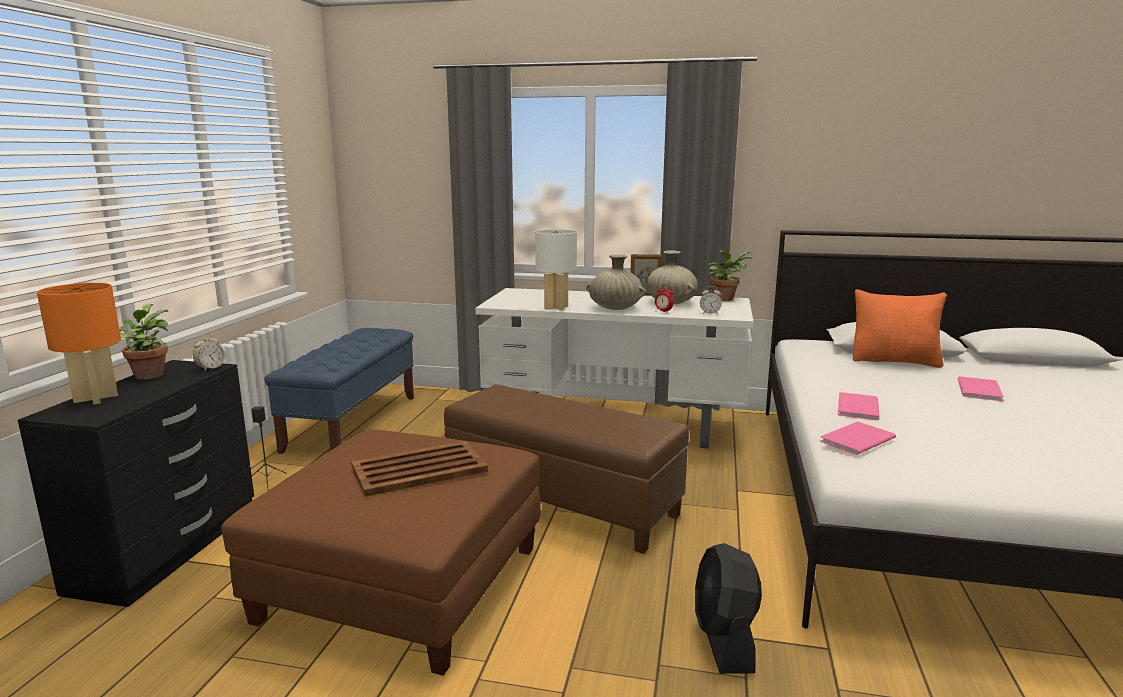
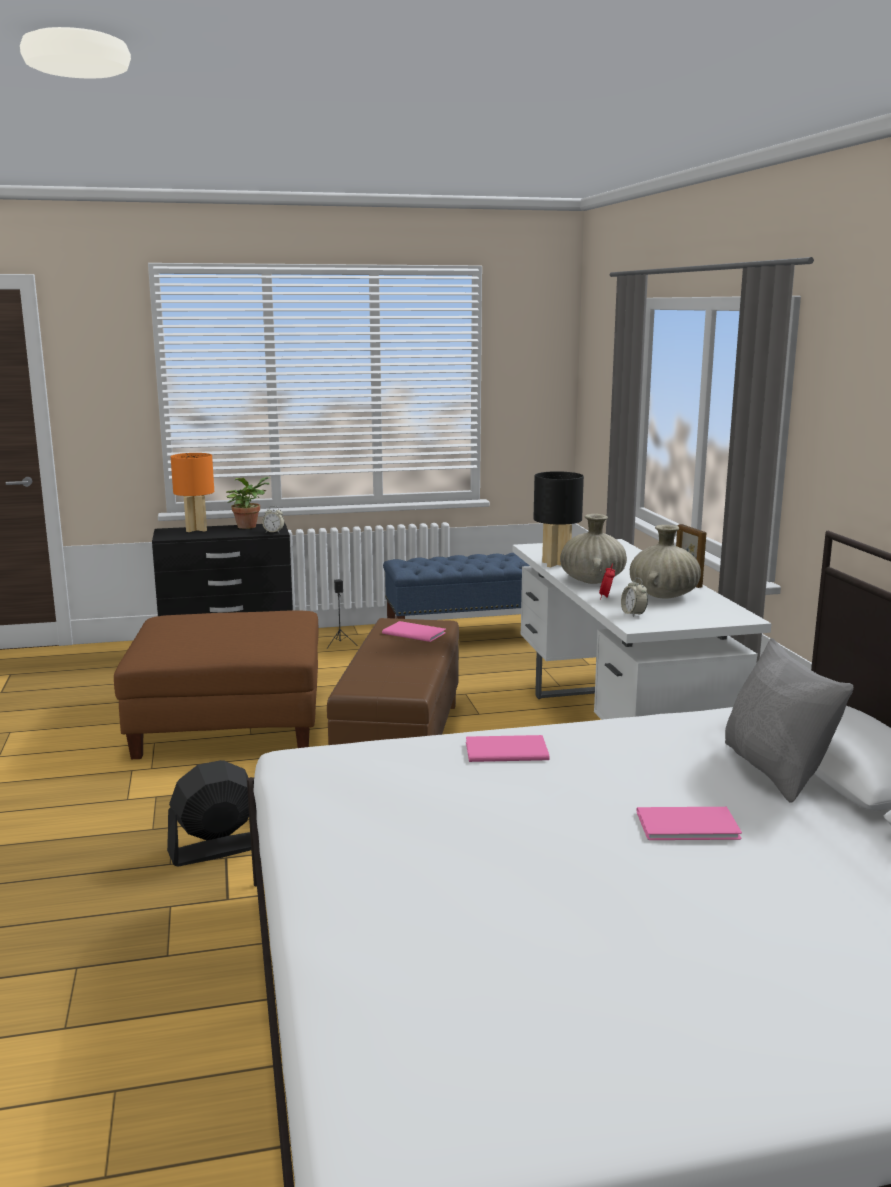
camera: 65 degrees right, 0 degrees up
(420, 469) = (230, 633): brown tray -> none
(556, 307) = (557, 564): white table lamp -> black table lamp
(725, 298) = (739, 613): potted plant -> none
(854, 439) = (382, 749): pink book -> pink book (413, 632)
(895, 361) = (775, 771): orange pillow -> grey pillow

